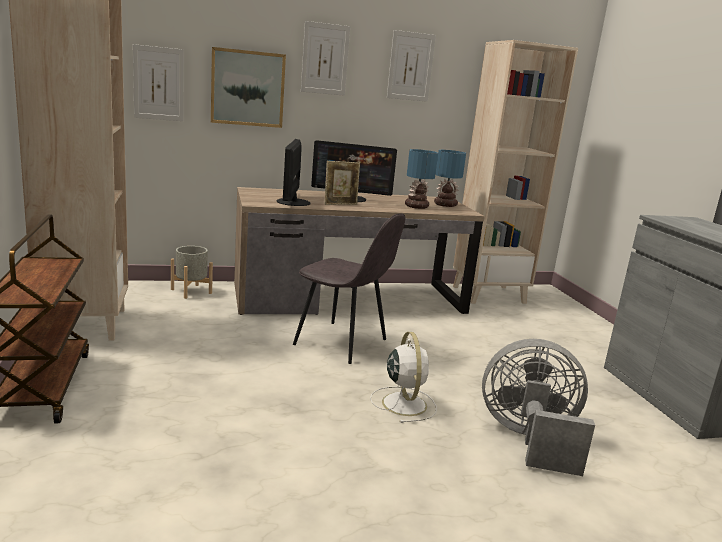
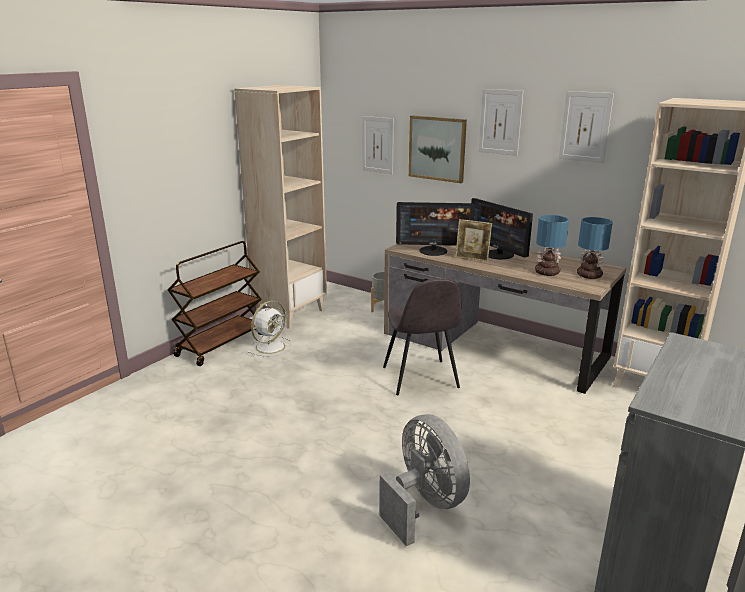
camera: 50 degrees right, 5 degrees up
(292, 202) = (433, 251): monitor -> monitor turned 135 degrees counterclockwise
(403, 403) = (383, 436): white fan -> white fan (271, 346)

